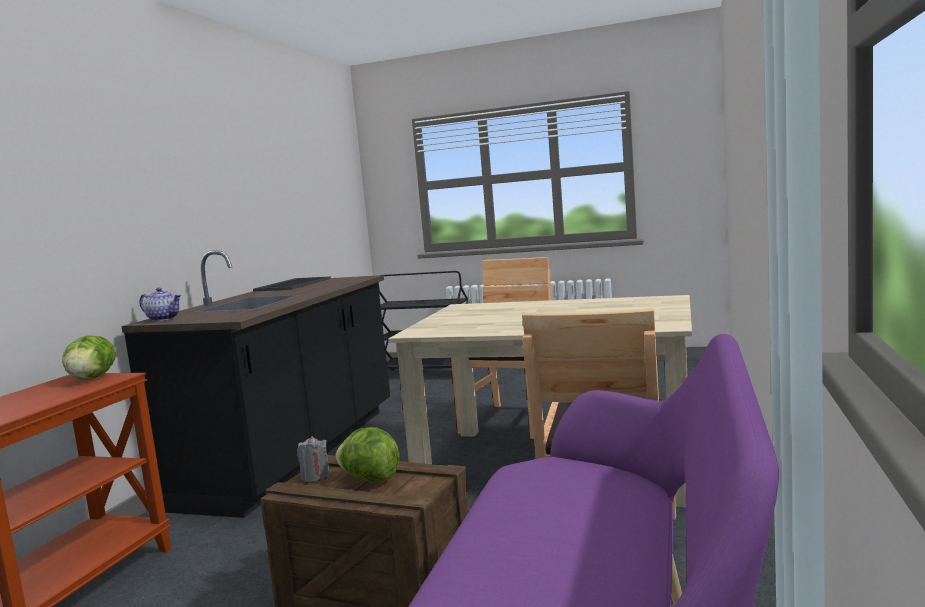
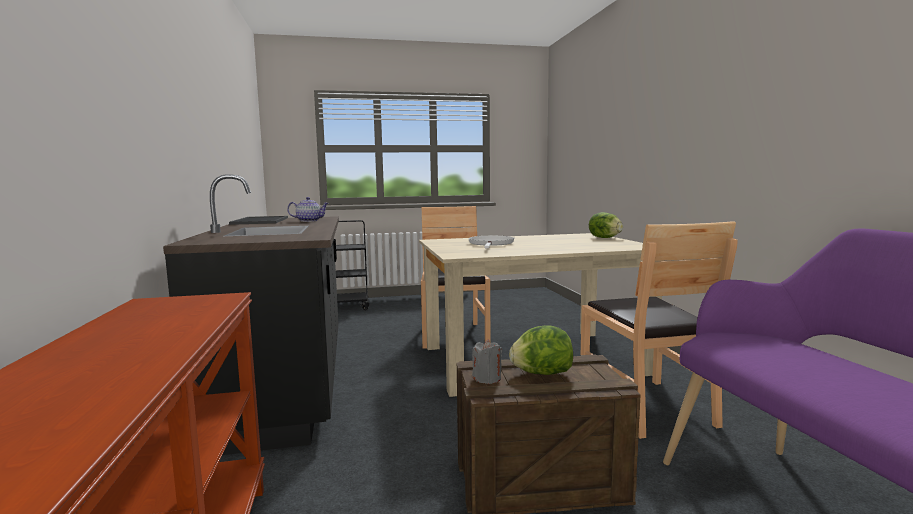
camera: 30 degrees left, 0 degrees up
(91, 378) = (188, 301): lettuce -> lettuce (605, 238)
(164, 319) = (206, 240): teapot -> teapot (309, 221)
(500, 314) = (491, 244): none -> white frying pan

